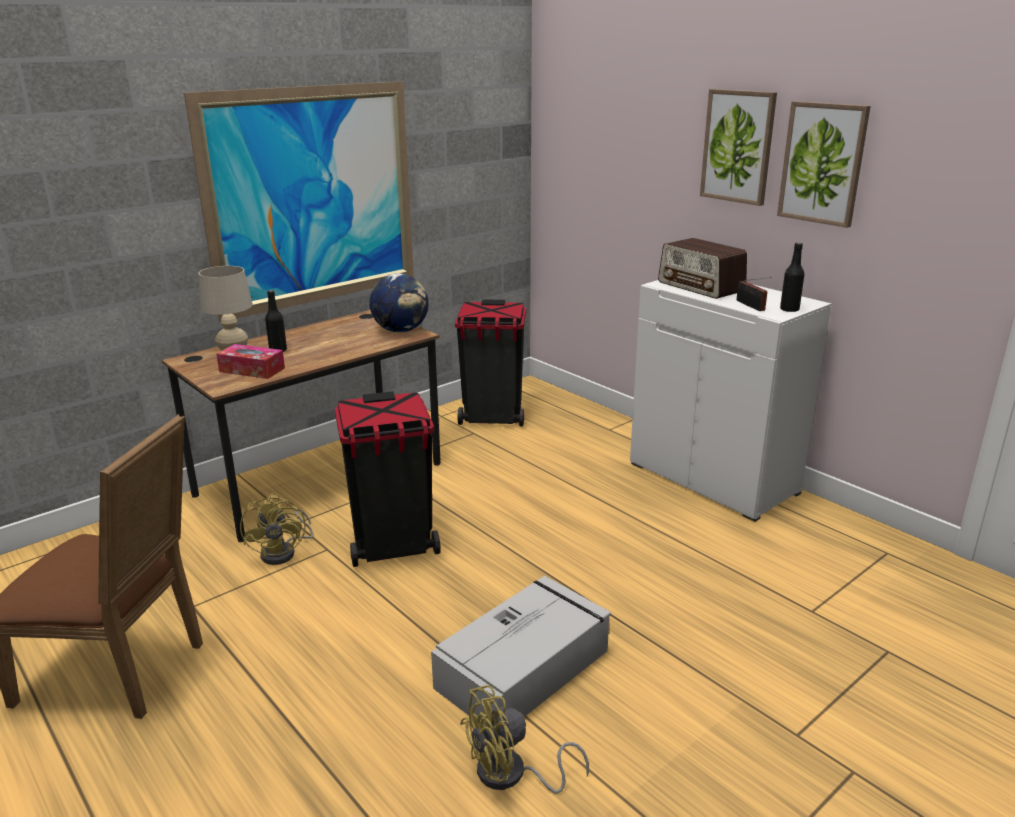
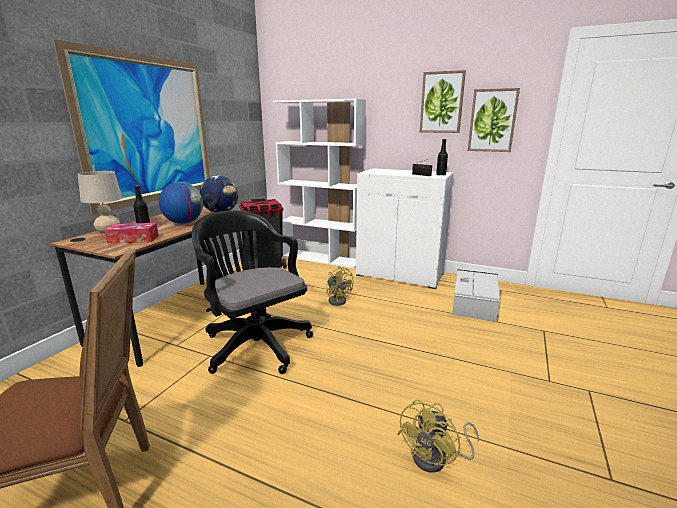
camera: 25 degrees left, 5 degrees down
(284, 552) = (179, 365): yellow fan -> yellow fan (338, 300)
(334, 346) = (184, 223): none -> globe
(393, 546) = (254, 343): black trash can -> black office chair
(525, 667) = (389, 390): grey storage box -> grey storage box (474, 301)
(597, 417) = (321, 258): none -> white bookcase
(701, 287) = (387, 172): radio -> none
(738, 146) = (393, 99): picture -> picture (492, 120)

